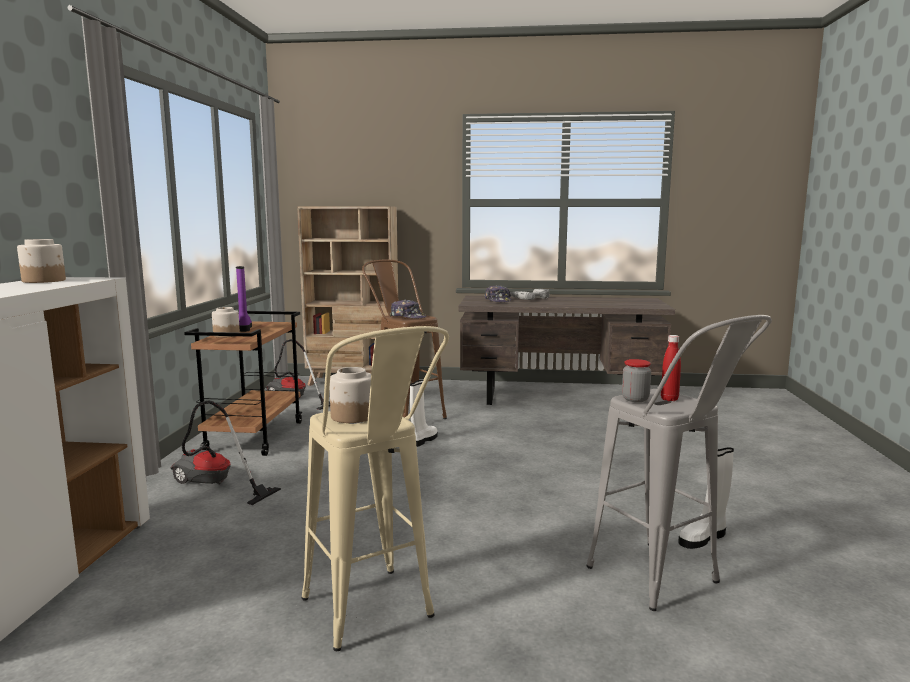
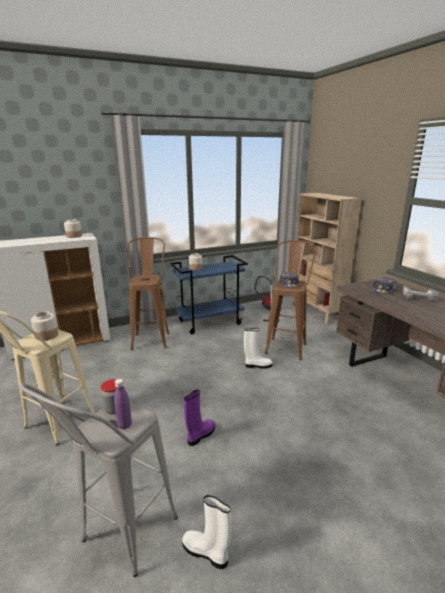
camera: 60 degrees right, 10 degrees up
(213, 485) = (151, 337): vacuum cleaner -> brown stool
(244, 328) = (214, 265): purple boot -> purple boot (200, 435)
(255, 436) = (210, 322): brown cart -> blue cart
(669, 399) = (124, 425): red bottle -> purple bottle

